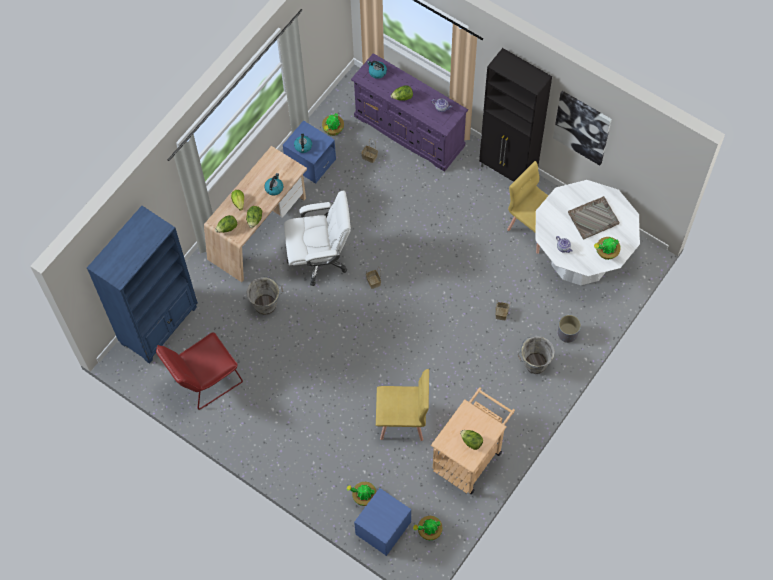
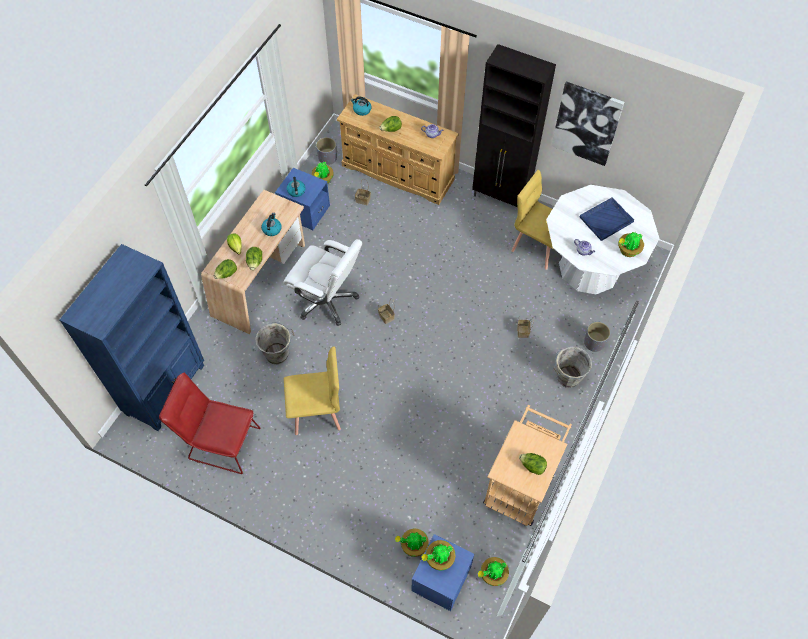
camera: 10 degrees left, 5 degrees down
(204, 381) = (220, 442): red chair -> red chair turned 60 degrees clockwise
(319, 258) = (327, 300): white office chair -> white office chair turned 45 degrees clockwise
(340, 106) = (327, 158): none -> grey planter
(380, 509) = (439, 559): none -> potted plant
(402, 421) = (441, 456): yellow chair -> yellow chair (317, 412)
(410, 131) = (398, 172): purple dresser -> beige dresser
(593, 218) = (606, 219): grey tray -> blue tray

